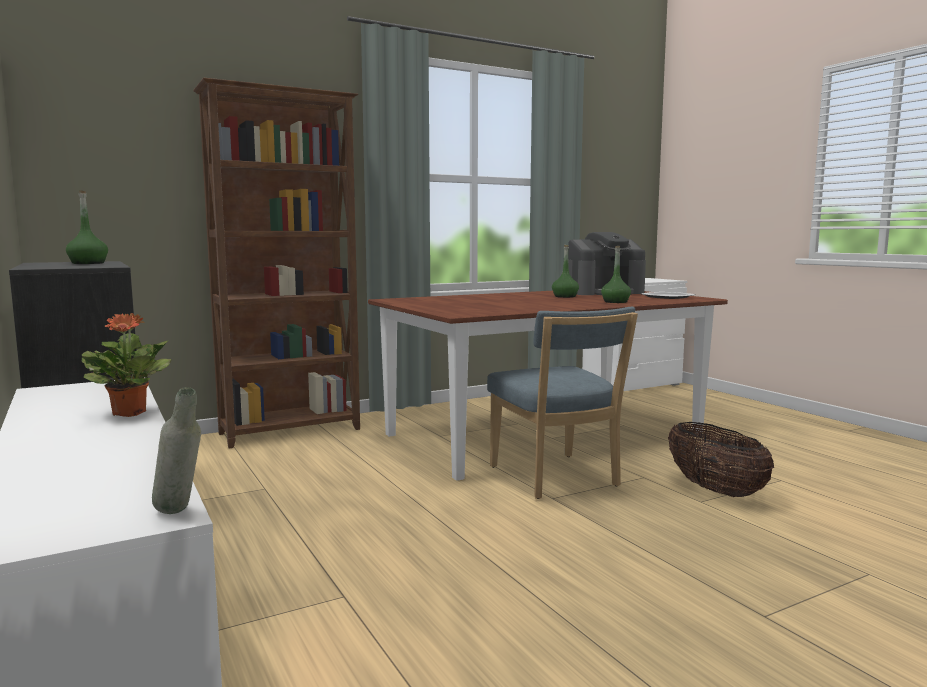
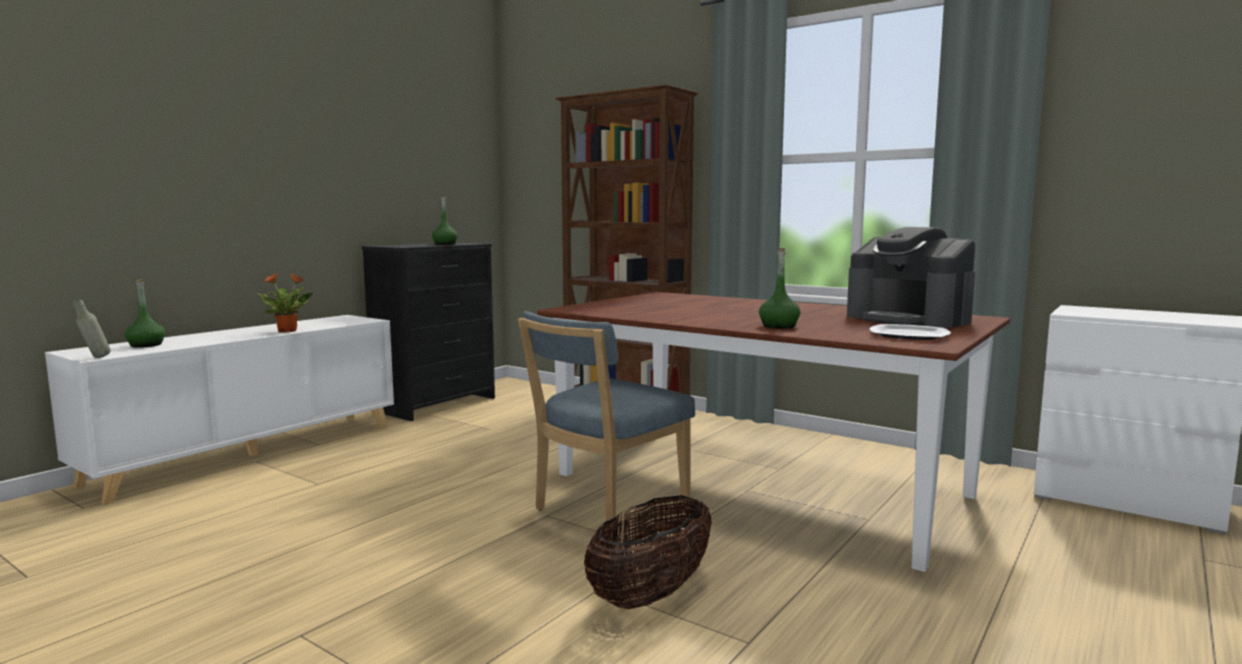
camera: 65 degrees right, 0 degrees up
(565, 296) = (807, 314): green bottle -> green bottle (146, 345)

